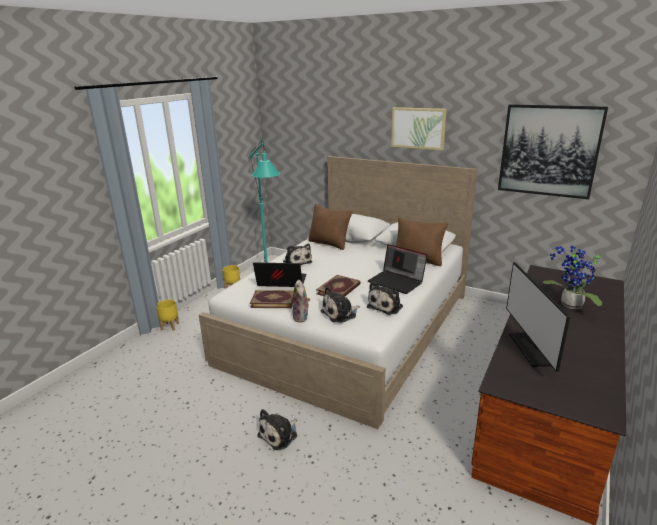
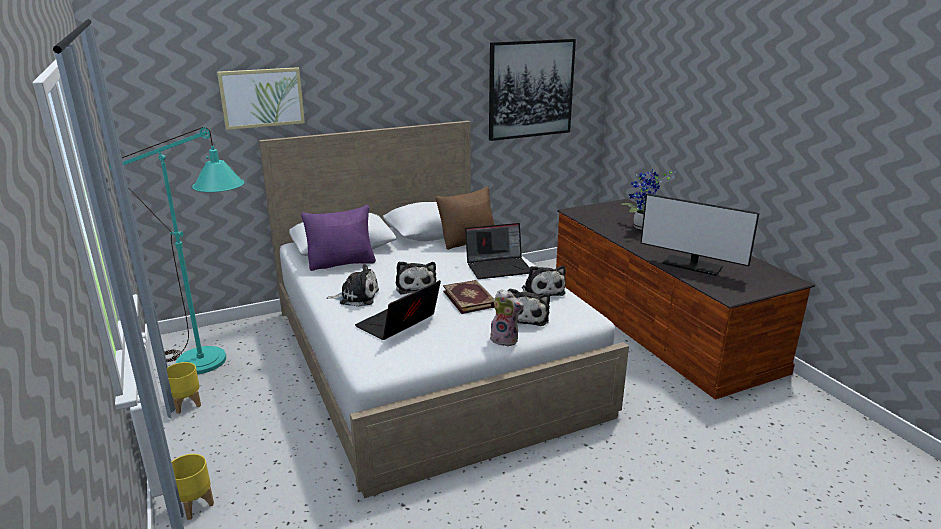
camera: 55 degrees left, 0 degrees up
(273, 300) = (438, 343): book -> none
(279, 435) = (569, 486): plush toy -> plush toy (415, 286)
(329, 244) = (342, 263): brown pillow -> purple pillow
(418, 128) = (390, 81): picture -> picture (262, 98)

